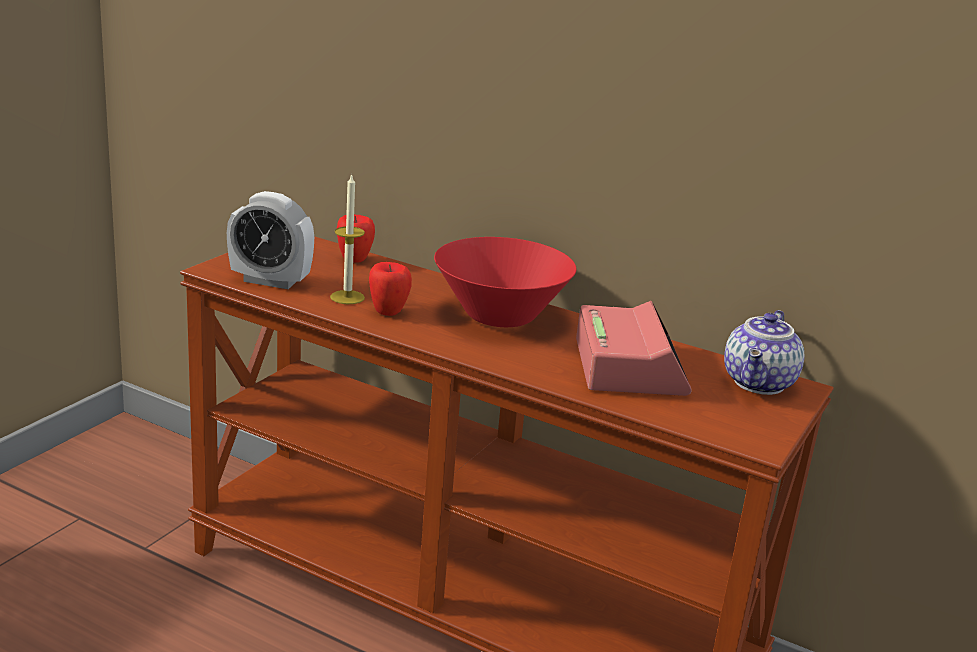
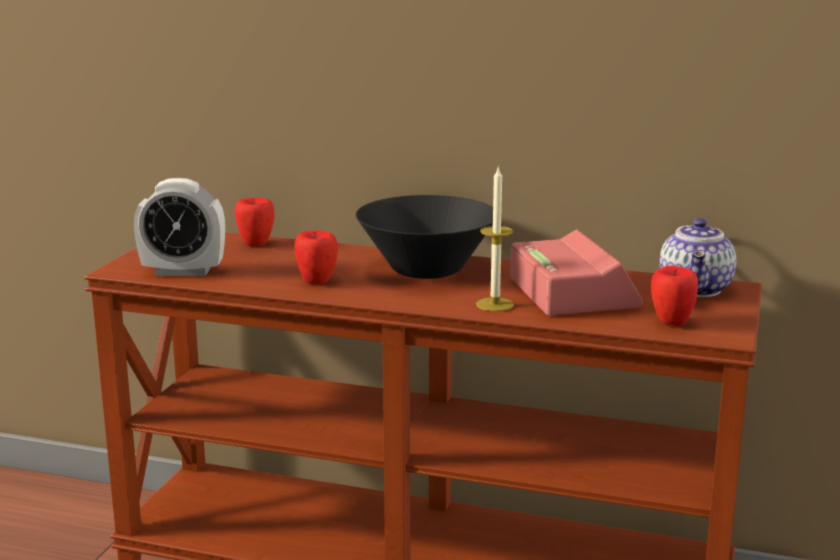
camera: 10 degrees left, 5 degrees down
(347, 297) = (269, 275): candle -> candle (495, 304)
(500, 316) = (427, 270): red bowl -> black bowl
(711, 419) = (671, 322): none -> apple

